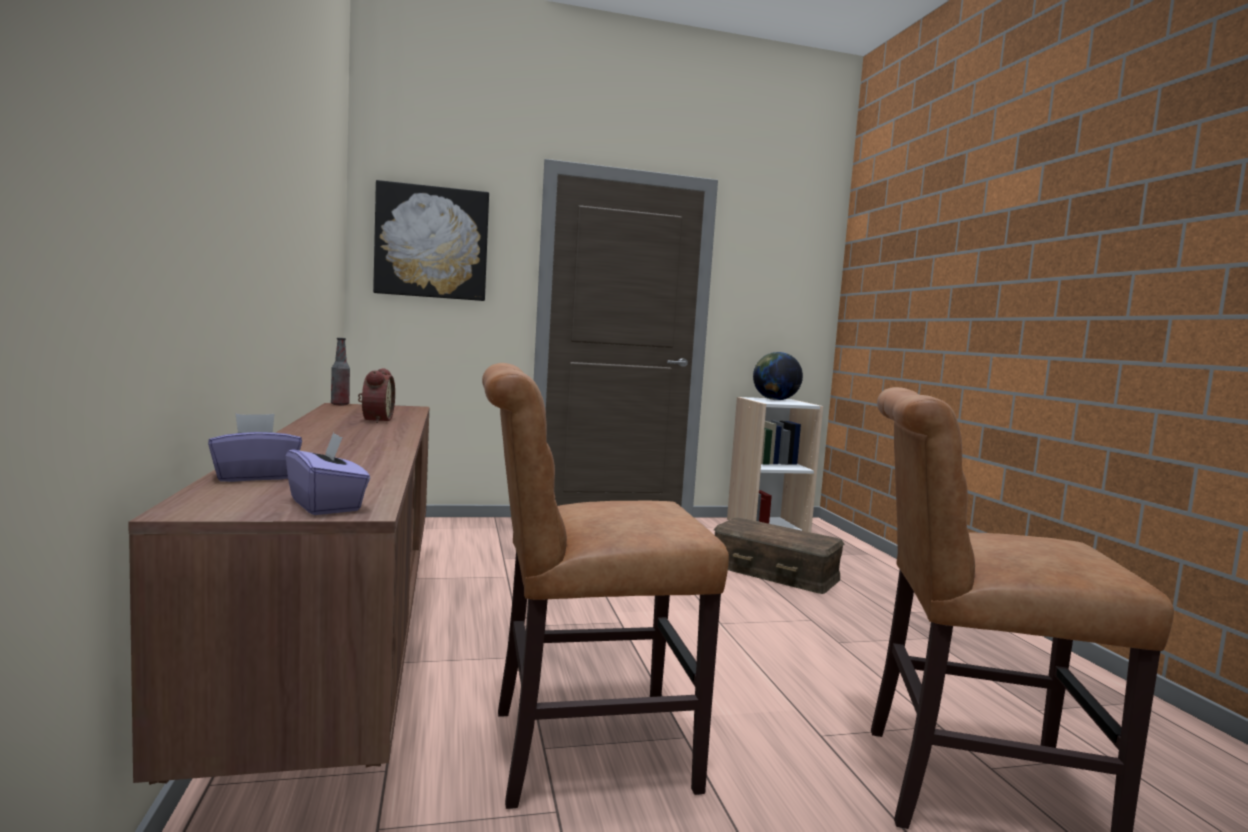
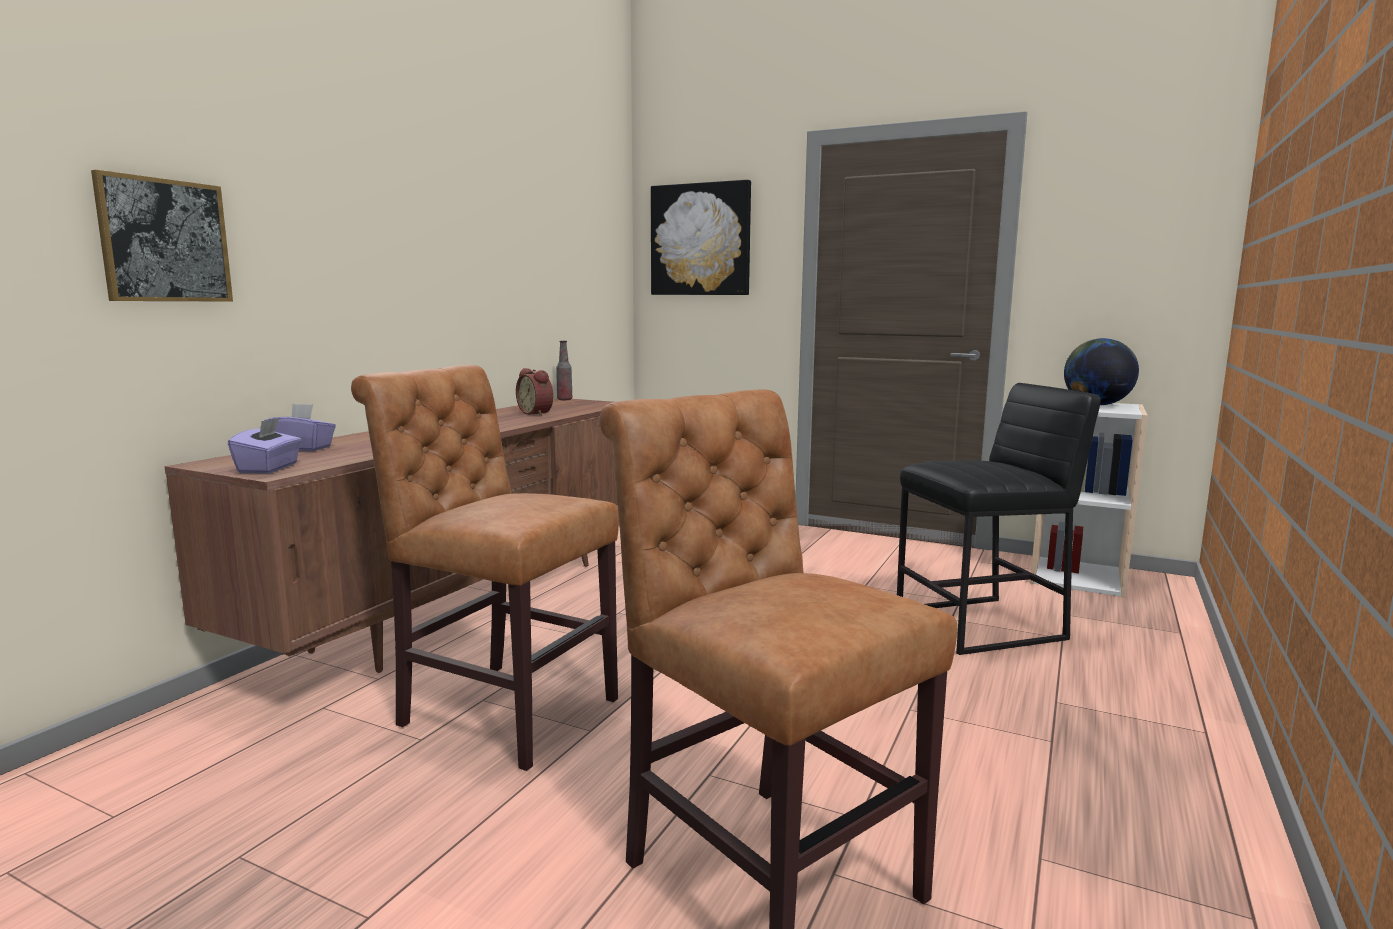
camera: 40 degrees right, 5 degrees up
(134, 154) = (164, 241): none -> picture
(375, 420) = (537, 413): alarm clock -> alarm clock turned 105 degrees clockwise
(775, 572) = (981, 624): brown storage box -> black chair

